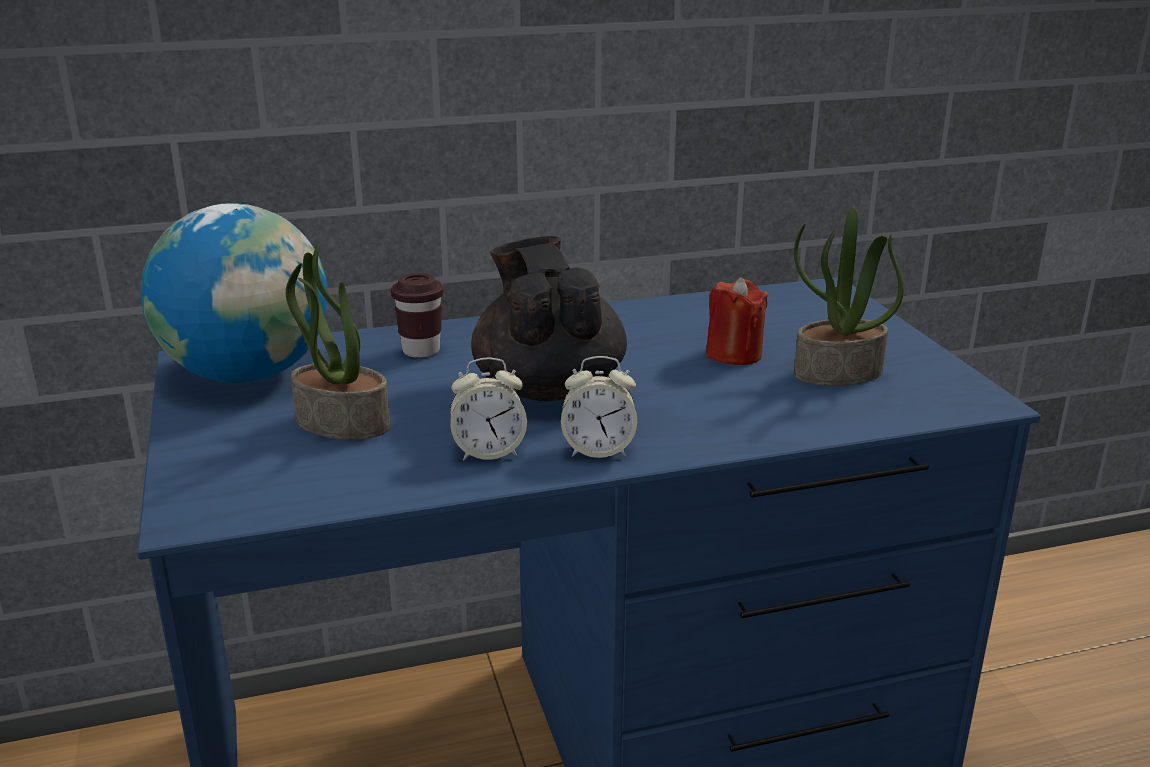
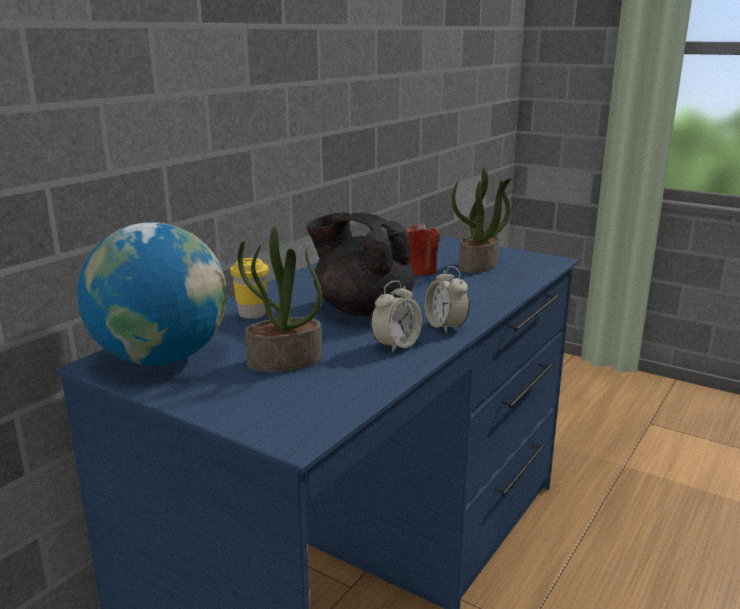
camera: 40 degrees left, 5 degrees down
(421, 351) = (252, 314): brown cup -> yellow cup
(598, 450) = (445, 326): alarm clock -> alarm clock turned 105 degrees clockwise

